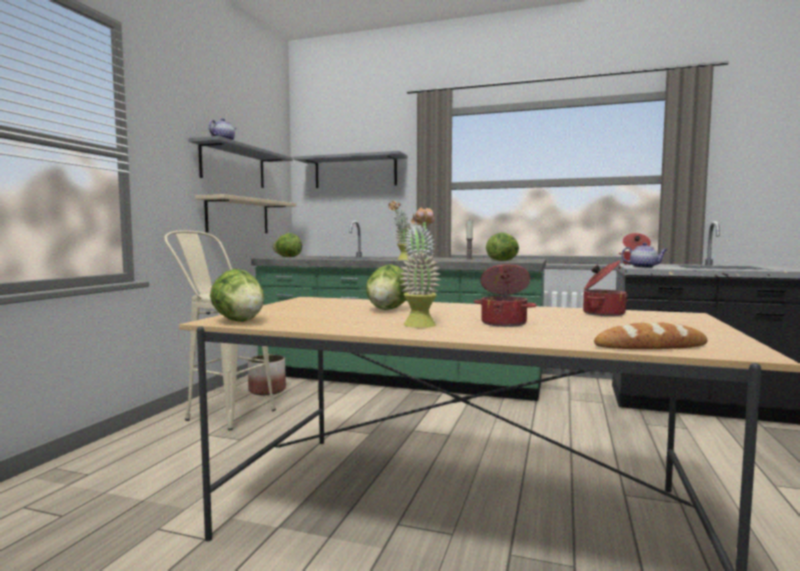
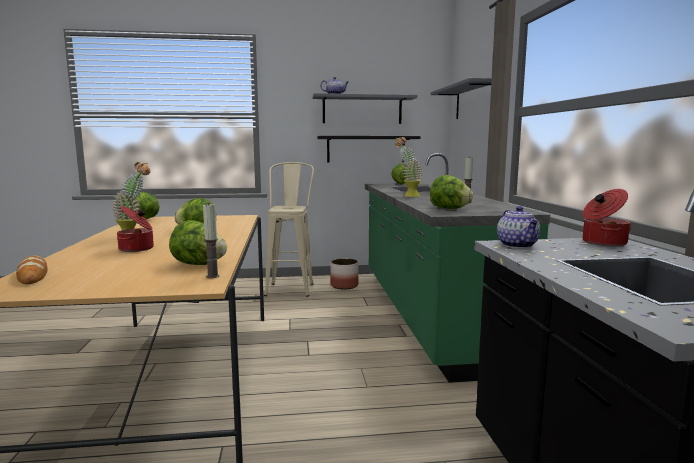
camera: 65 degrees right, 5 degrees up
(238, 216) = (366, 149): beige shelf -> black shelf
(602, 313) = (198, 264): cooking pot -> lettuce
(652, 312) = (212, 276): none -> candle

